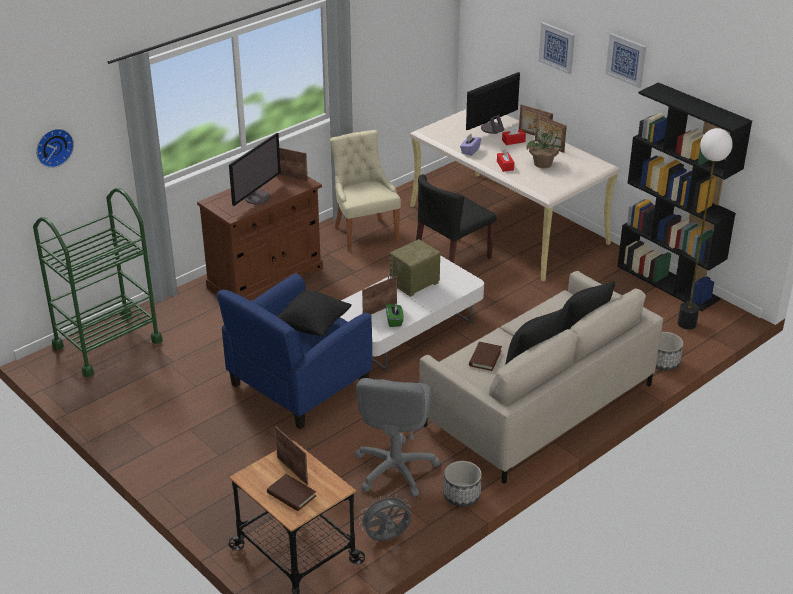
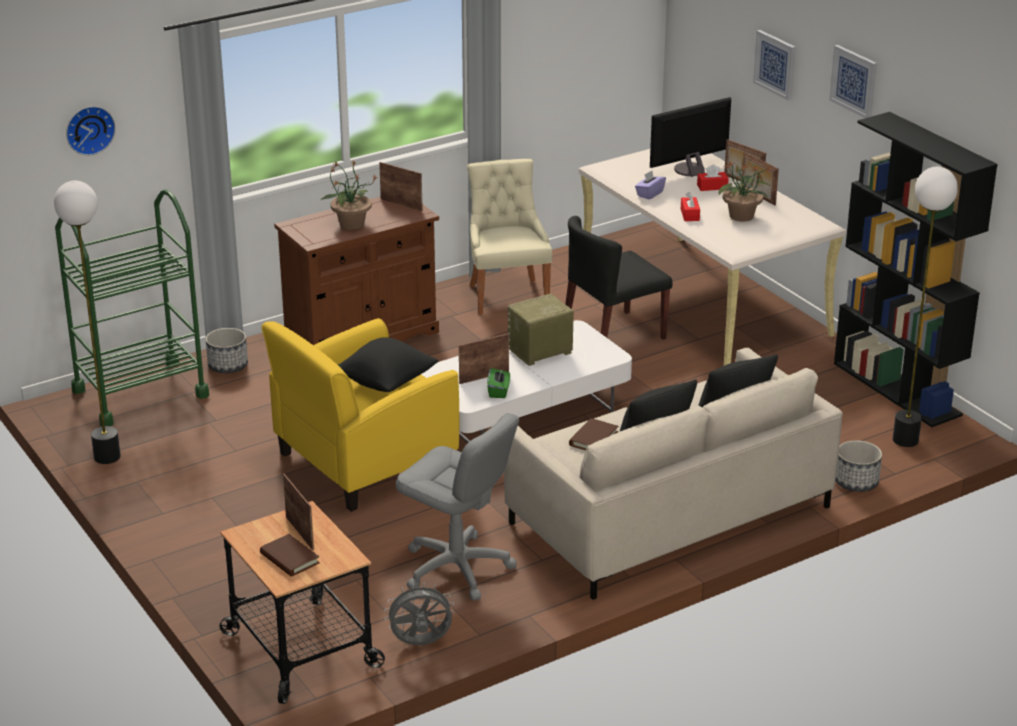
camera: 10 degrees right, 5 degrees down
(96, 402) = (107, 456): none -> floor lamp
(256, 197) = (351, 224): monitor -> potted plant
(298, 385) = (364, 462): blue armchair -> yellow armchair
(395, 469) = (457, 568): grey office chair -> grey office chair turned 75 degrees counterclockwise
(462, 496) = (533, 607): planter -> planter (228, 366)

